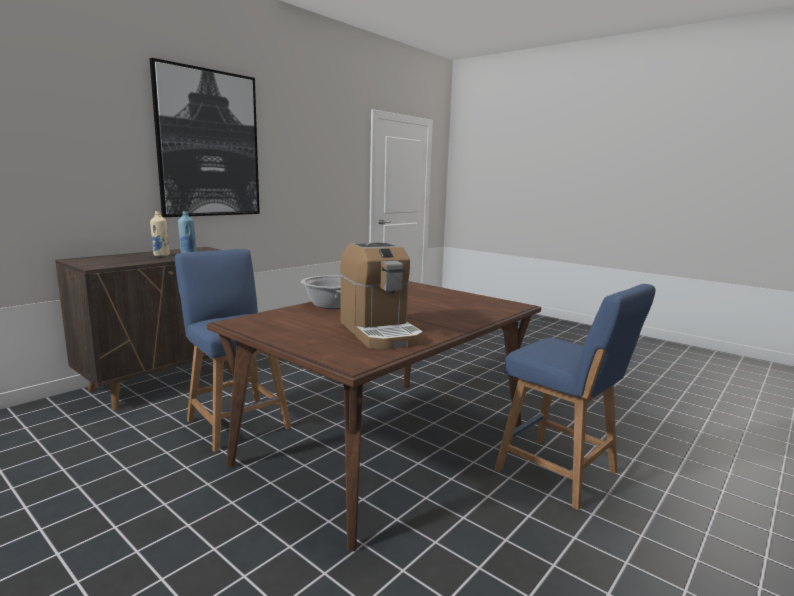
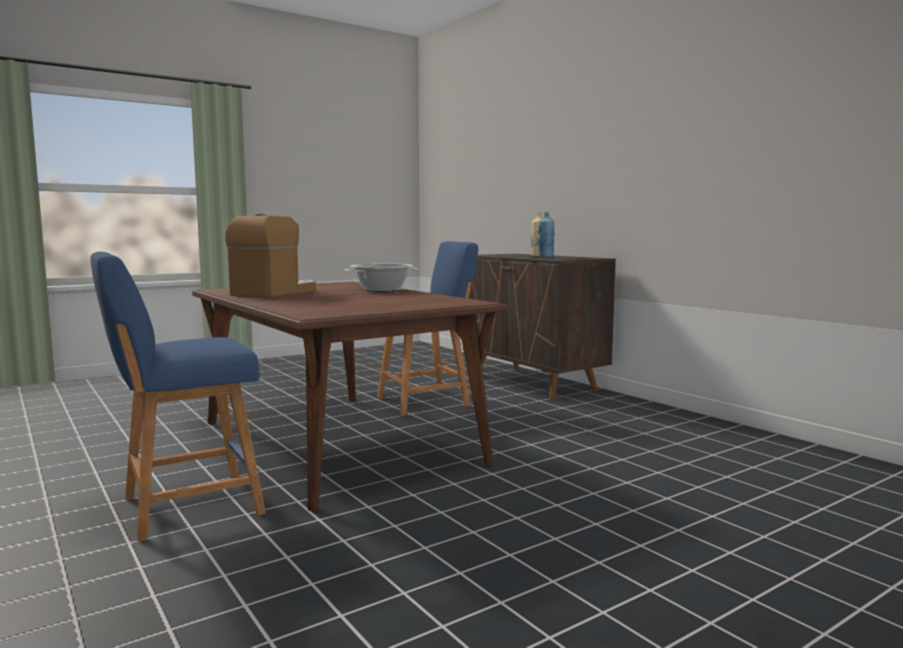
camera: 105 degrees right, 5 degrees down
(209, 144) = (633, 136): picture -> none
(379, 332) = (274, 292): coffee machine -> coffee machine turned 120 degrees clockwise

